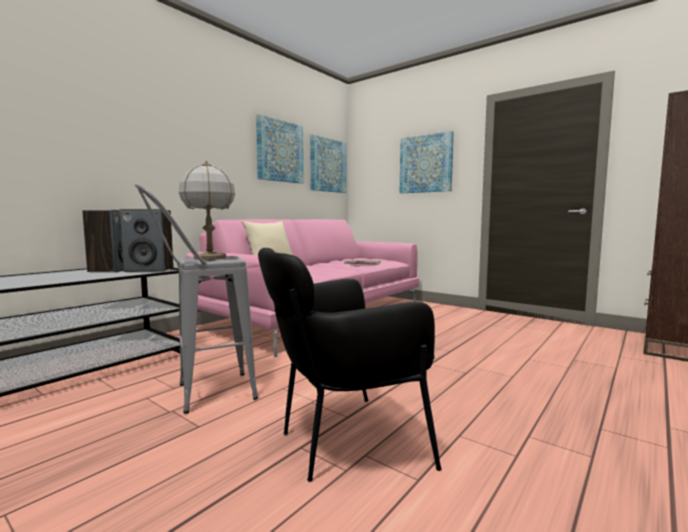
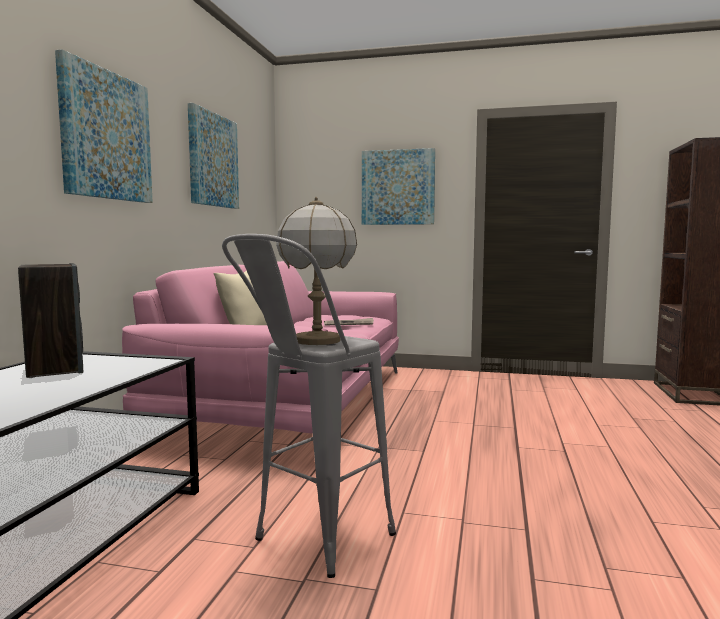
camera: 25 degrees left, 0 degrees up
(150, 270) = (132, 363): speaker -> none
(327, 165) = (258, 182): picture -> picture (106, 135)
(343, 443) = (567, 561): black armchair -> none

